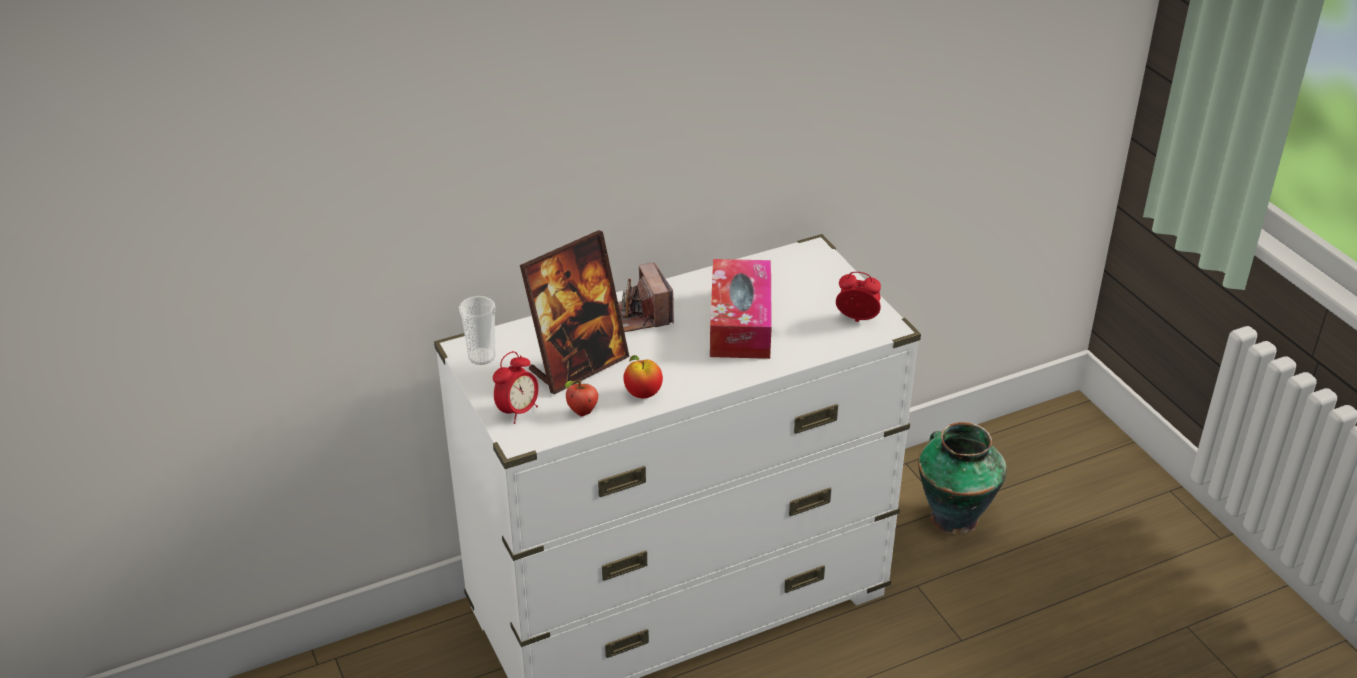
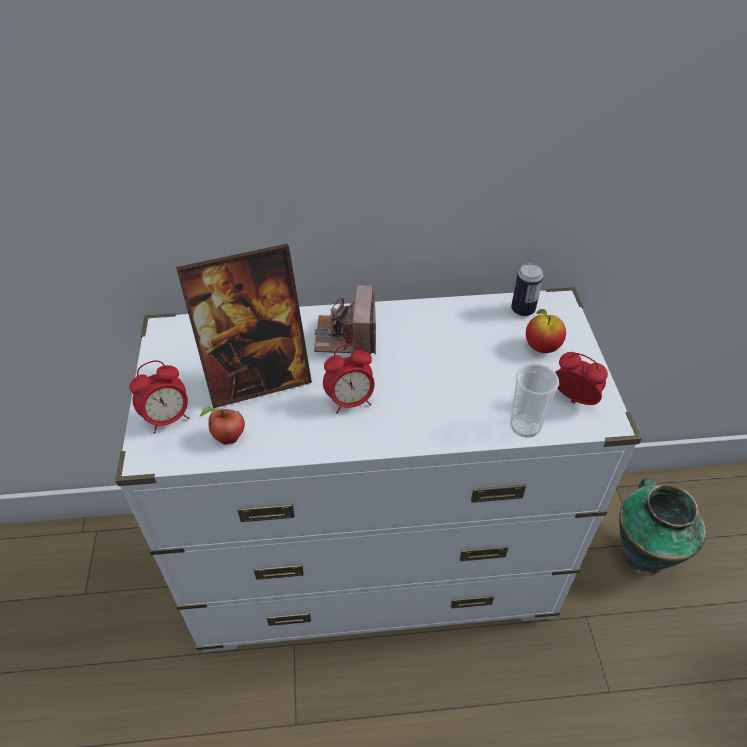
camera: 20 degrees right, 10 degrees up
(482, 357) = (175, 344): cup -> cup (525, 426)
(643, 394) = (302, 433): apple -> apple (542, 347)
(671, 363) = (350, 401): none -> alarm clock
(740, 323) = (445, 371): tissue box -> none
(784, 262) = (522, 310): none -> can

